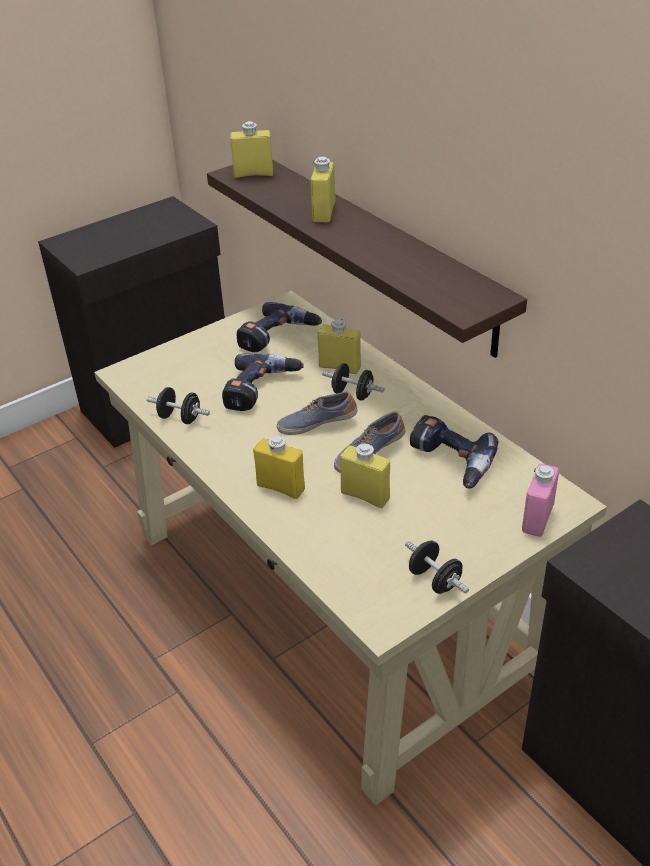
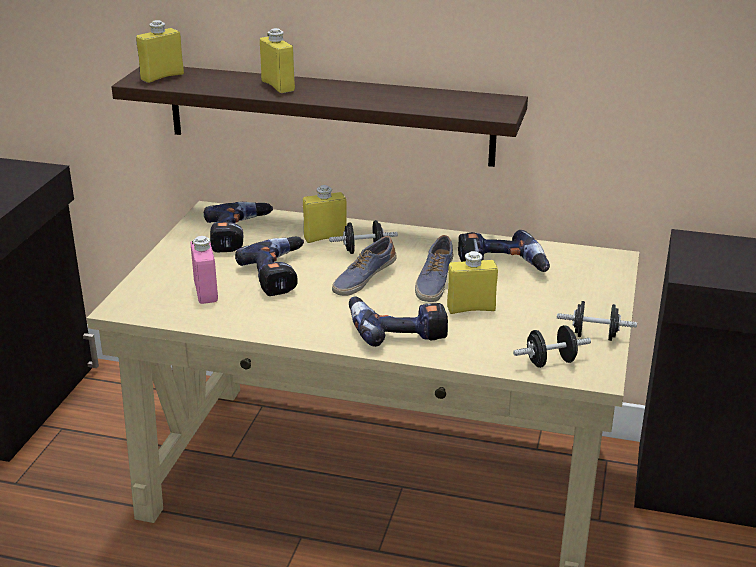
camera: 40 degrees left, 10 degrees down
(180, 418) = (233, 319): black dumbbell -> black dumbbell (550, 362)
(281, 487) = (397, 329): yellow bottle -> power drill
(537, 518) = (608, 274): pink bottle -> pink bottle (206, 292)

